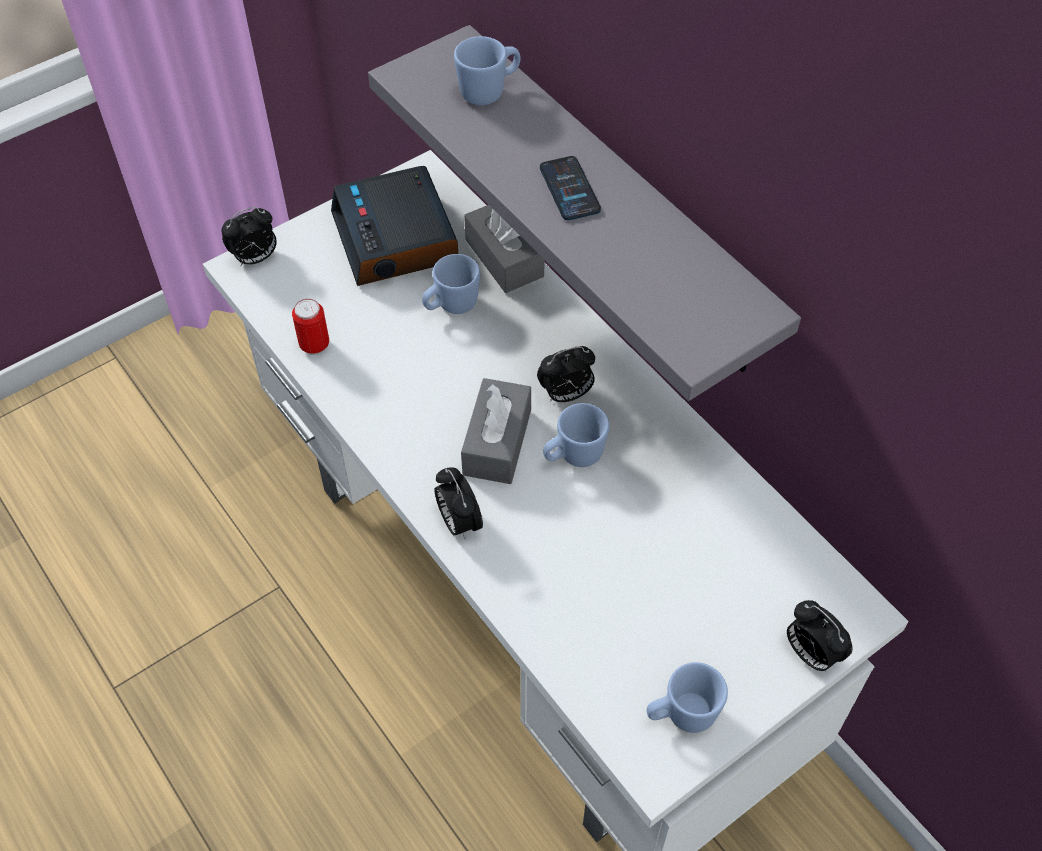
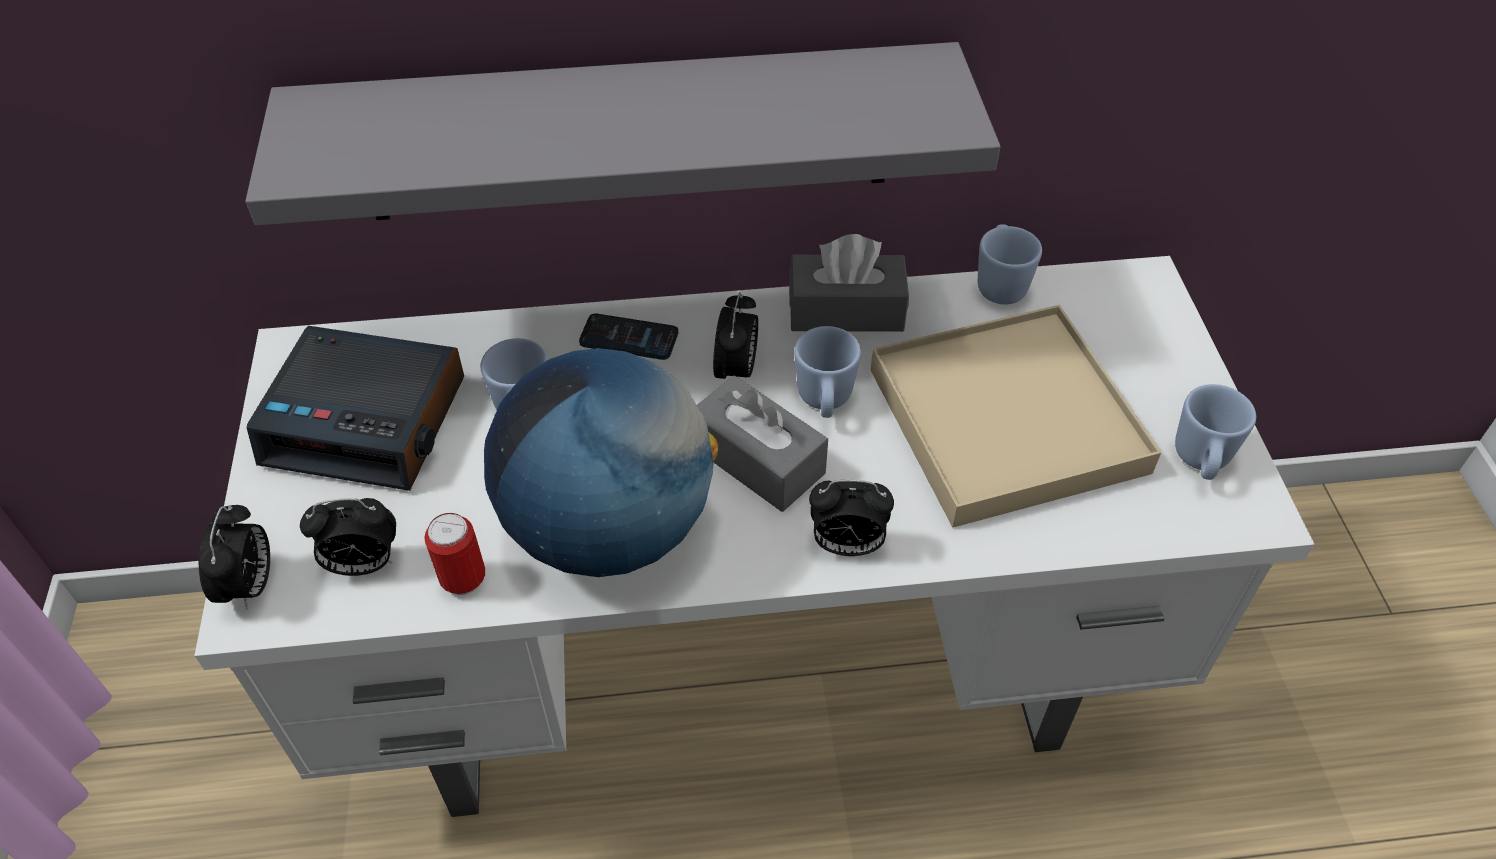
camera: 60 degrees left, 5 degrees down
(393, 393) = (609, 528): none -> globe
(489, 91) = (408, 114): blue mug -> blue mug (1000, 283)
(504, 258) = (496, 336): grey tissue box -> grey tissue box (846, 311)
(569, 189) = (636, 116): phone -> phone (629, 338)
(633, 570) = (1005, 420): none -> beige tray
(810, 653) = (1174, 335): alarm clock -> alarm clock (363, 564)

